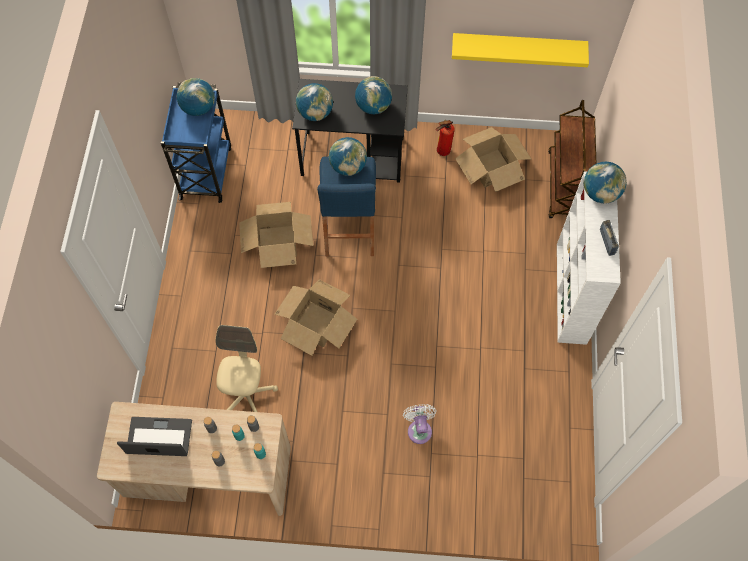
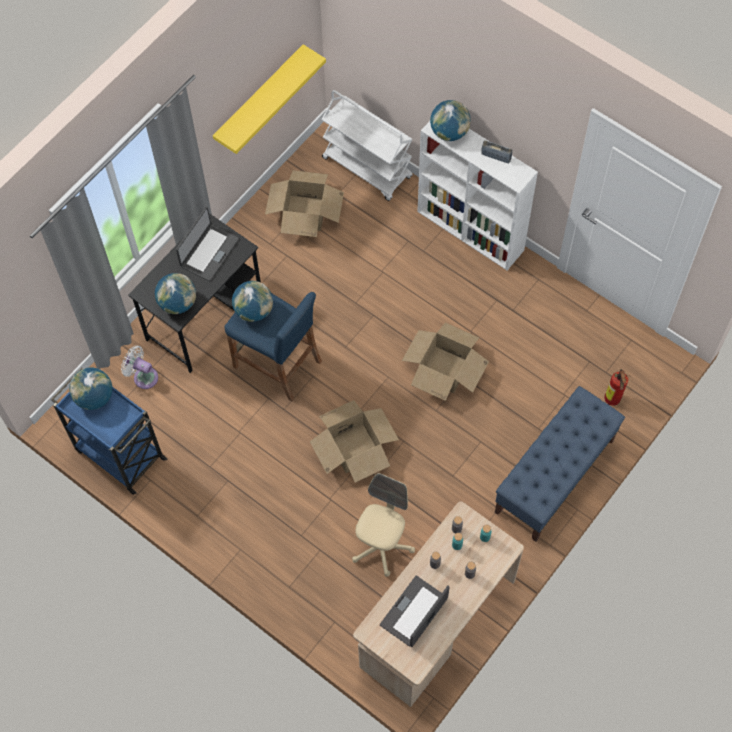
camera: 55 degrees left, 0 degrees up
(247, 393) = (381, 546): beige office chair -> beige office chair turned 75 degrees clockwise
(277, 243) = (247, 434): cardboard box -> cardboard box (445, 369)
(373, 106) = (209, 252): globe -> laptop
(396, 492) = (554, 476): none -> blue bench
(419, 429) = (511, 424): white fan -> white fan (143, 376)
(441, 152) = (257, 241): fire extinguisher -> fire extinguisher (612, 401)
(566, 186) = (368, 168): brown cart -> white cart

